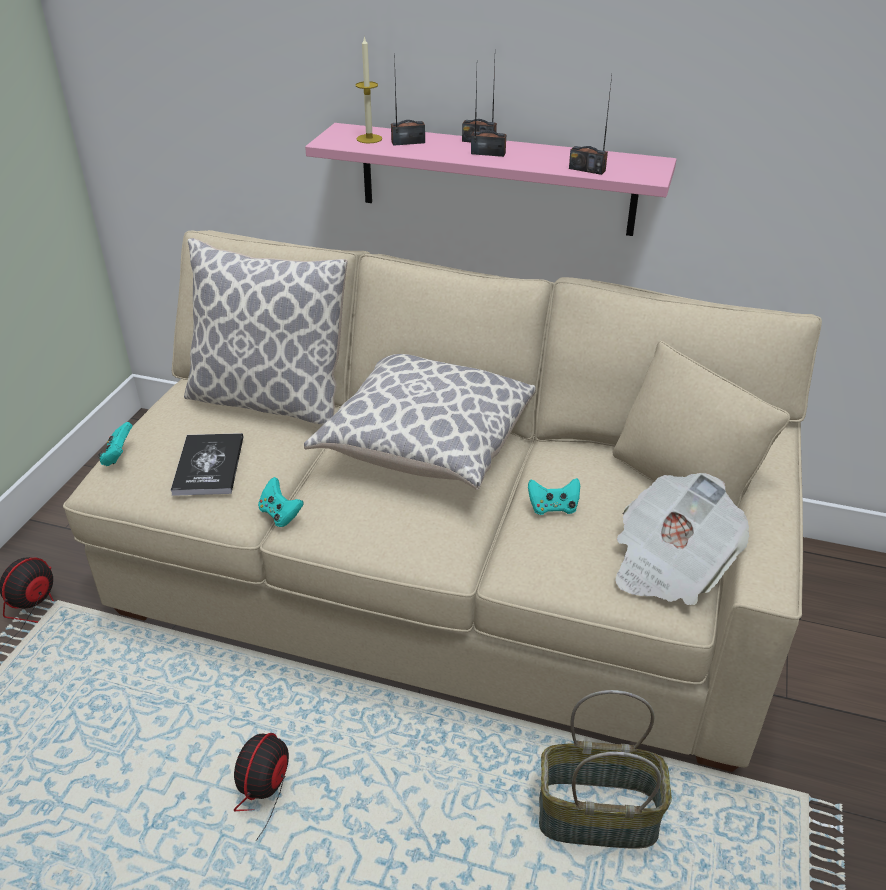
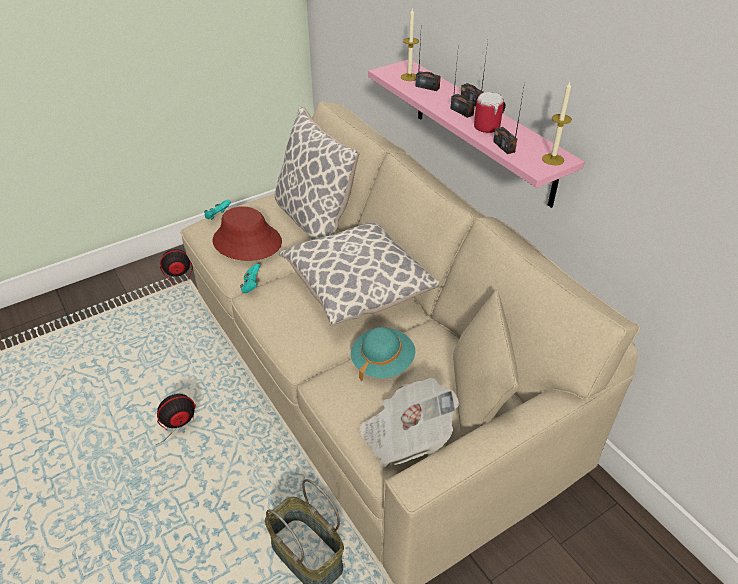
camera: 40 degrees right, 5 degrees up
(209, 466) = (247, 242): book -> red hat
(541, 157) = (490, 126): none -> mug
(553, 507) = (382, 362): turquoise game controller -> turquoise hat
(649, 165) = (553, 159): none -> candle

